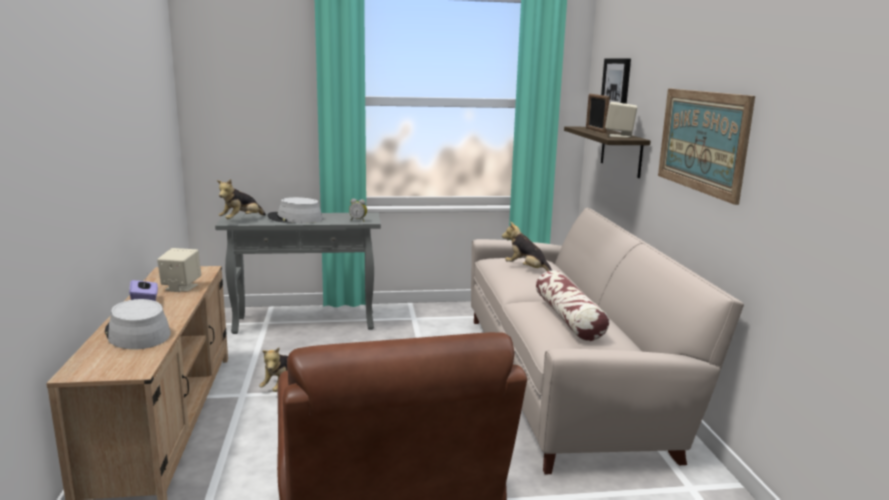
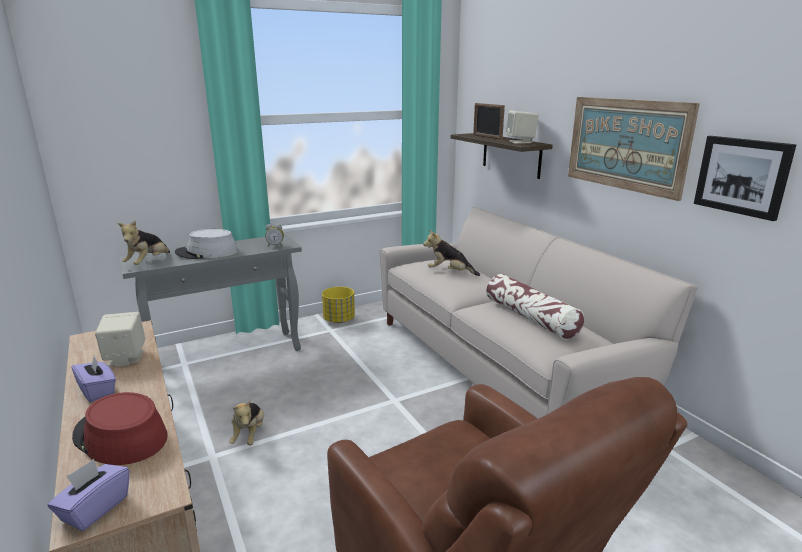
camera: 20 degrees left, 5 degrees up
(89, 368) = (95, 509): none -> purple tissue box
(137, 333) = (120, 437): grey hat -> red hat
(429, 311) = (339, 320): none -> yellow planter
(616, 84) = (499, 93): picture -> picture (742, 176)

